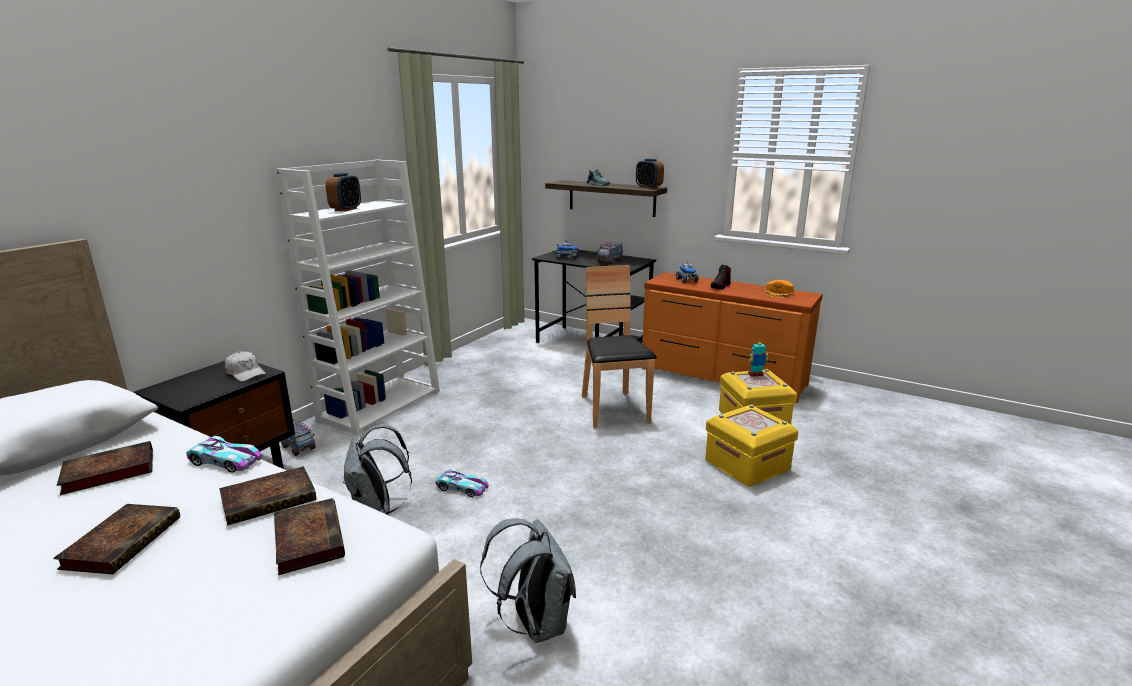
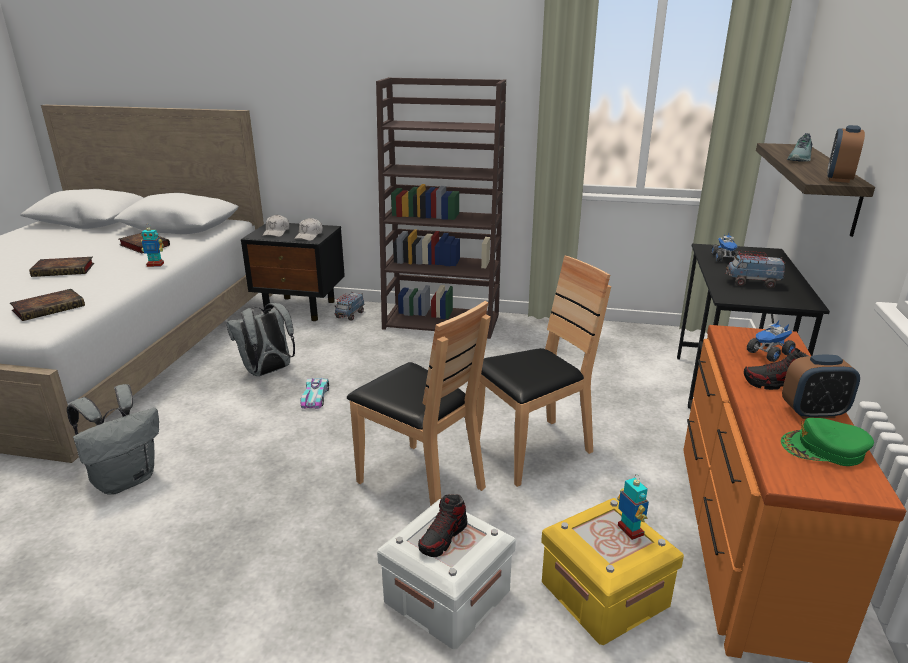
camera: 70 degrees right, 5 degrees up
(195, 389) = (276, 232): none -> white cap
(225, 461) = (155, 264): toy car -> toy robot
(271, 499) = (102, 287): book -> none
(346, 209) = (433, 124): alarm clock -> alarm clock (813, 412)
(380, 404) = (443, 321): white bookcase -> brown bookcase
(629, 455) = (421, 483): none -> brown chair
(747, 465) = (447, 596): yellow storage box -> white storage box
(753, 421) = (443, 538): none -> shoe
(779, 292) = (824, 449): orange cap -> green cap

